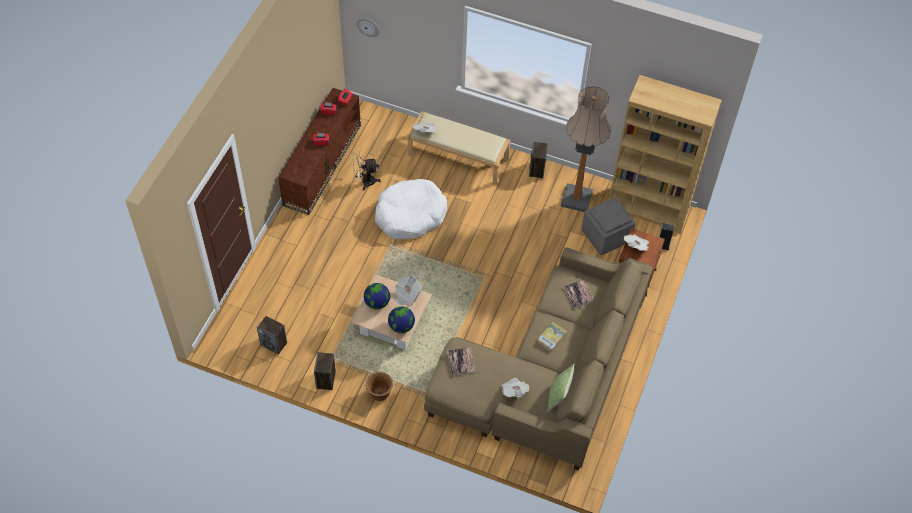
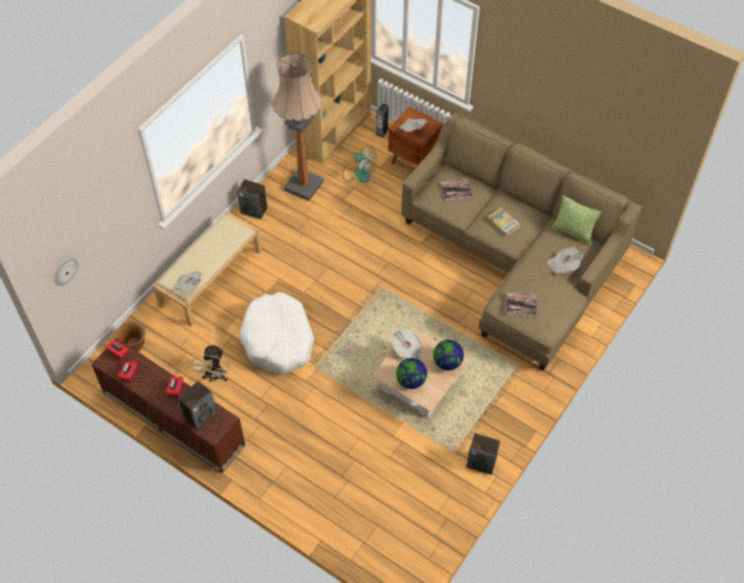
camera: 75 degrees left, 0 degrees up
(274, 344) = (422, 511): speaker -> speaker (200, 415)
(380, 394) = (509, 411): brown planter -> brown planter (134, 345)
(606, 236) = (358, 172): grey ottoman -> fan

